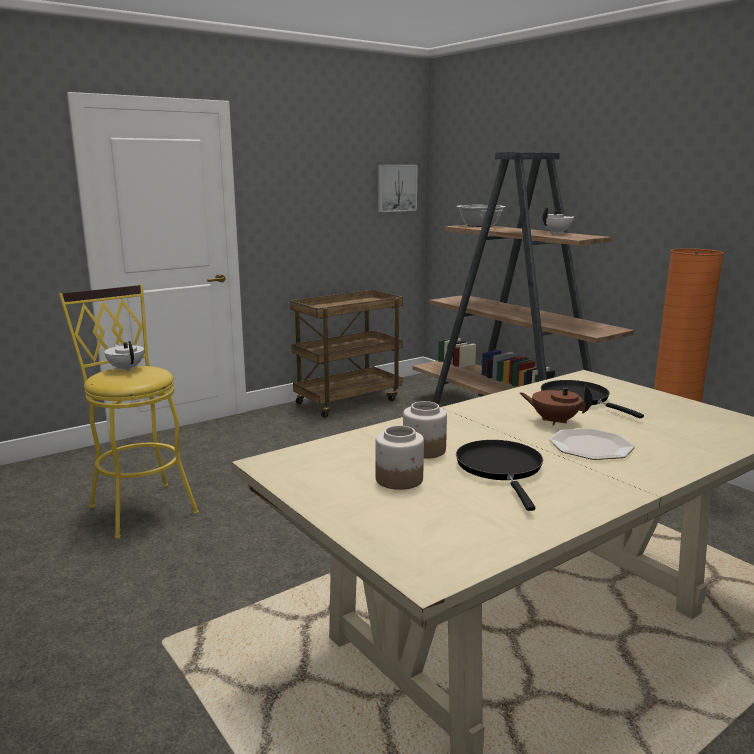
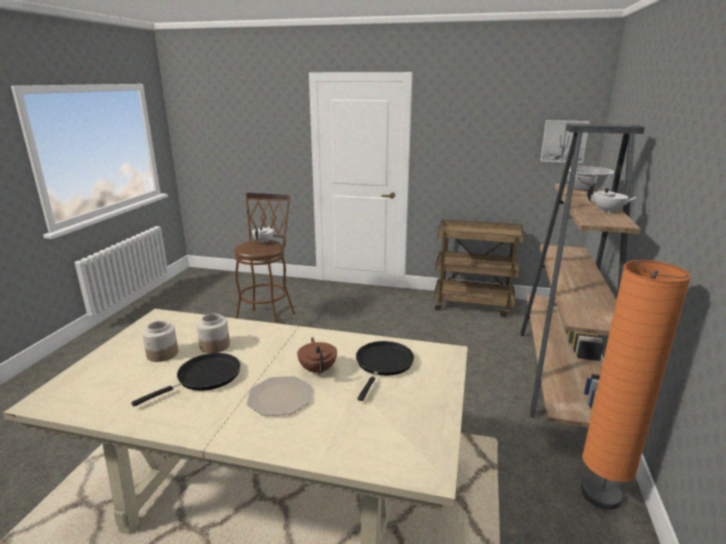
camera: 50 degrees right, 5 degrees up
(140, 506) = (267, 319): yellow stool -> brown stool

